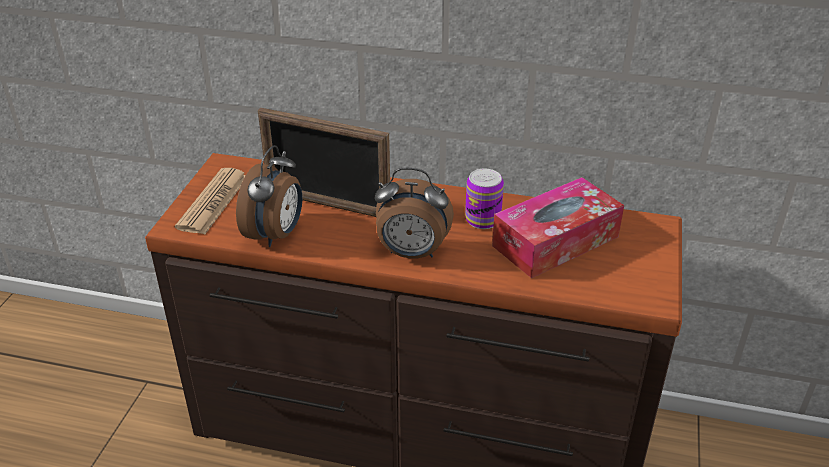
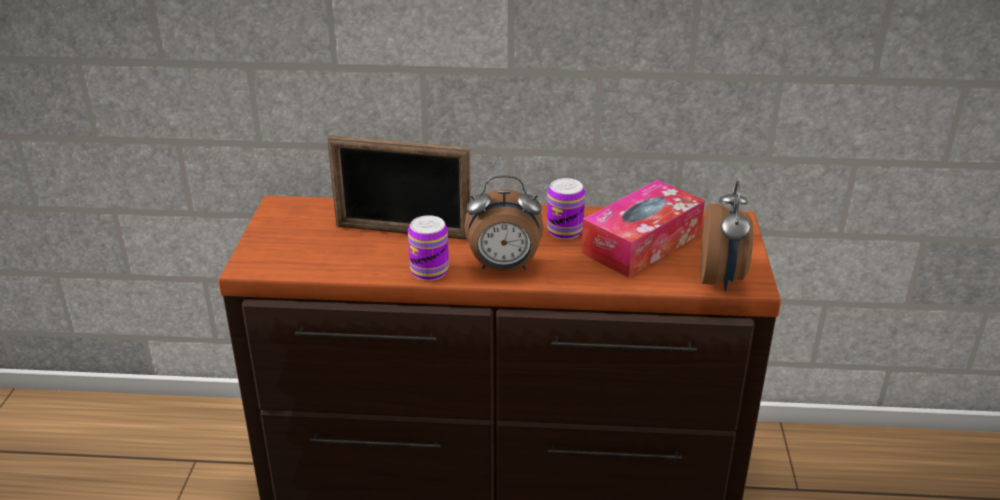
camera: 10 degrees left, 5 degrees down
(213, 202) = (281, 240): newspaper -> none
(276, 235) = (358, 264): alarm clock -> alarm clock (721, 279)
(340, 249) = (429, 271): none -> can

